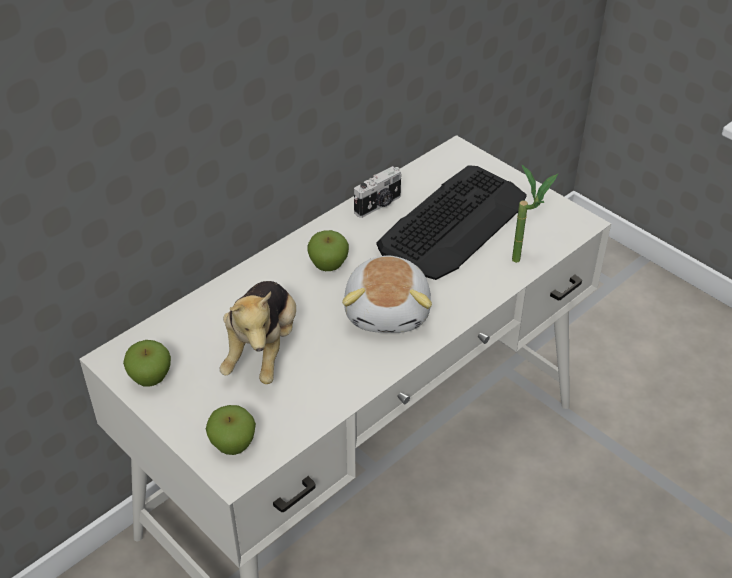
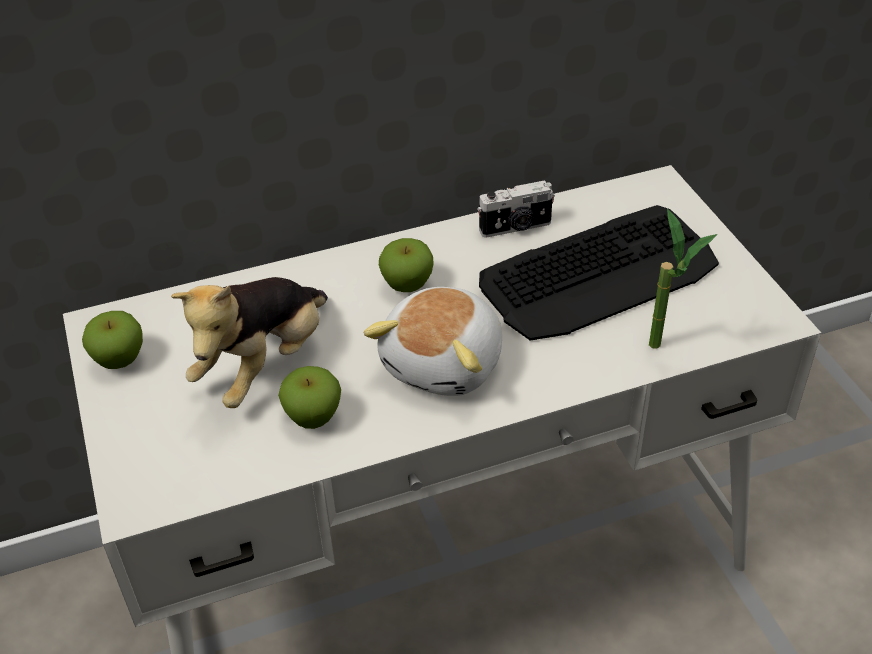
camera: 25 degrees right, 0 degrees up
(233, 445) = (155, 471): apple -> apple (313, 418)

